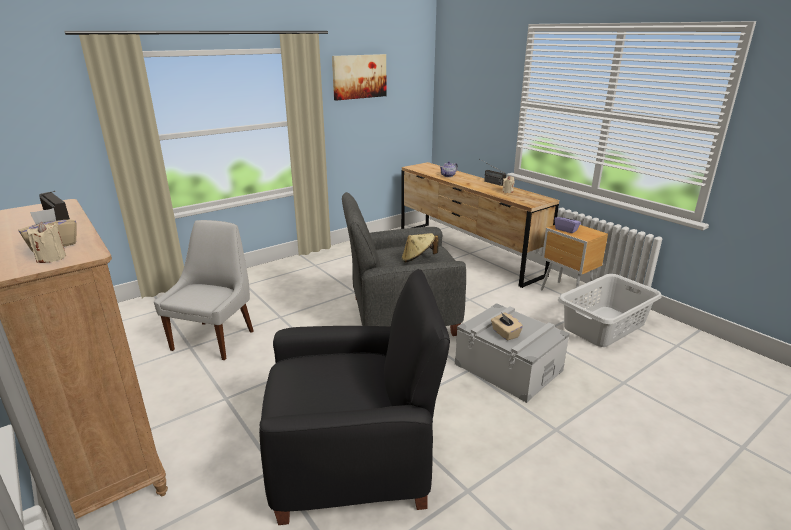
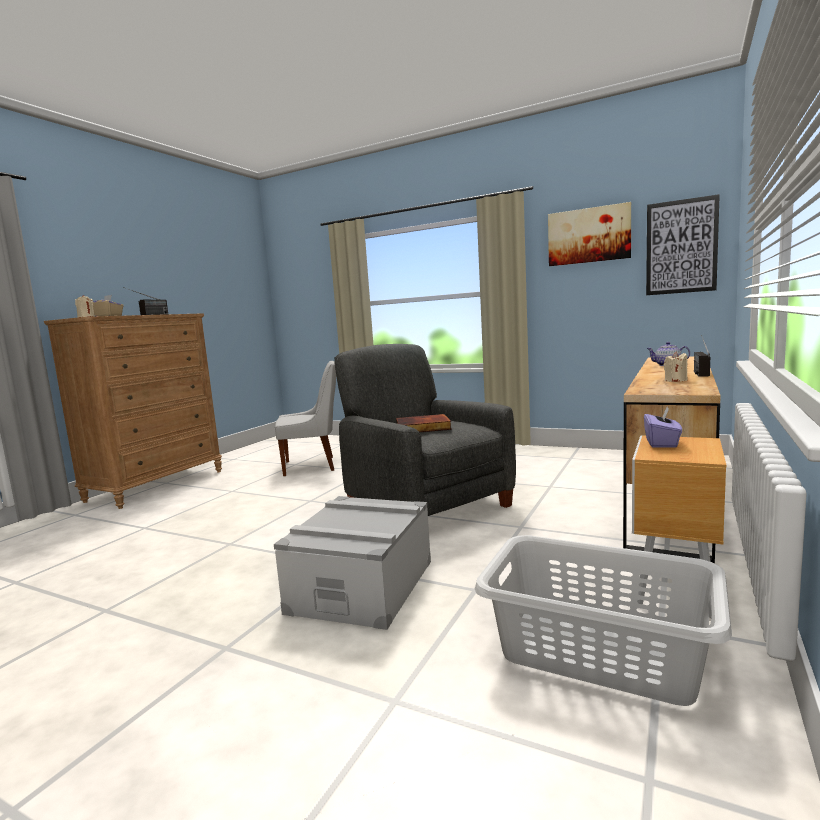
camera: 65 degrees right, 15 degrees down
(353, 458) = (158, 549): black armchair -> none
(409, 89) = (681, 247): none -> picture
(418, 259) = (423, 428): beige hat -> book
(505, 333) = (340, 519): beige tissue box -> none

